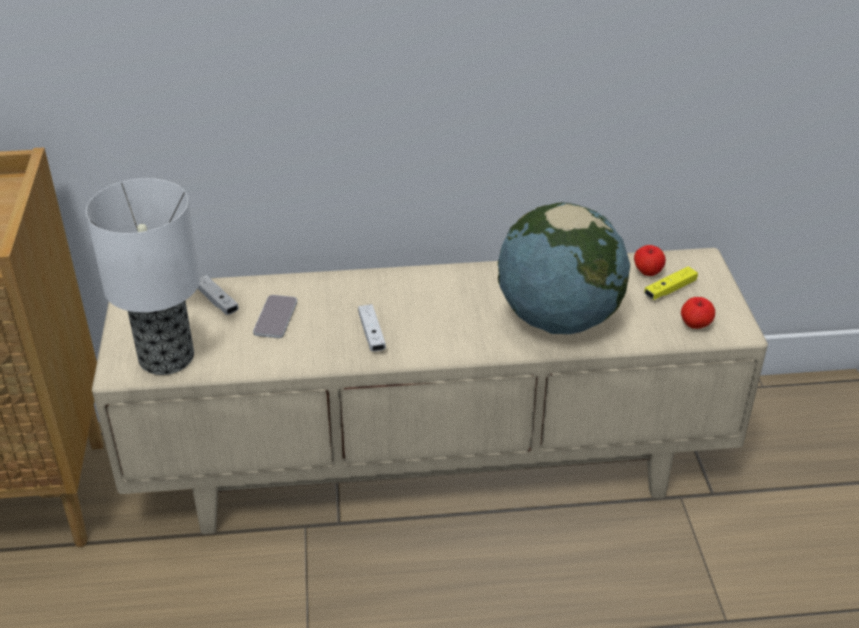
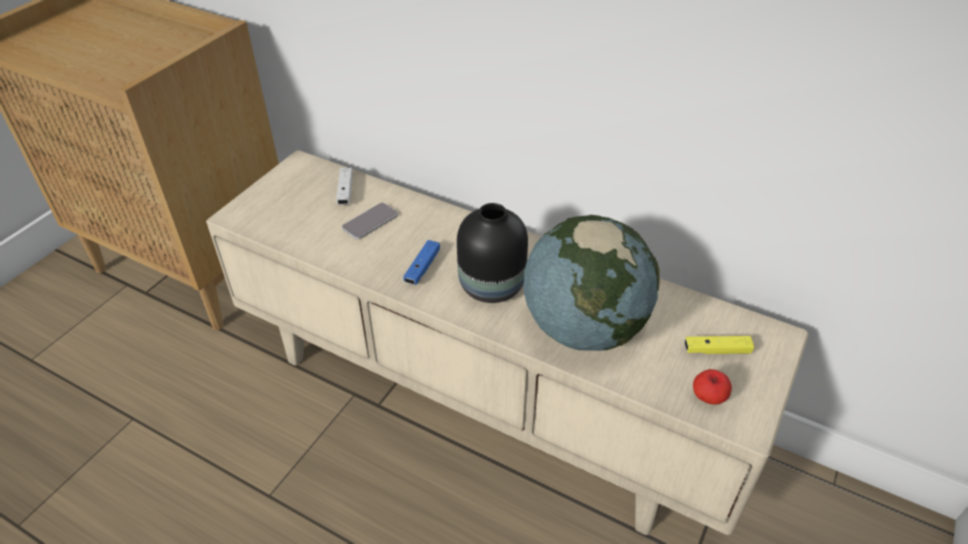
camera: 35 degrees right, 5 degrees up
(168, 358) = (272, 219): table lamp -> none
(372, 334) = (422, 268): white game controller -> blue game controller
(451, 320) = (493, 285): none -> black vase
(647, 272) = (711, 323): apple -> none

